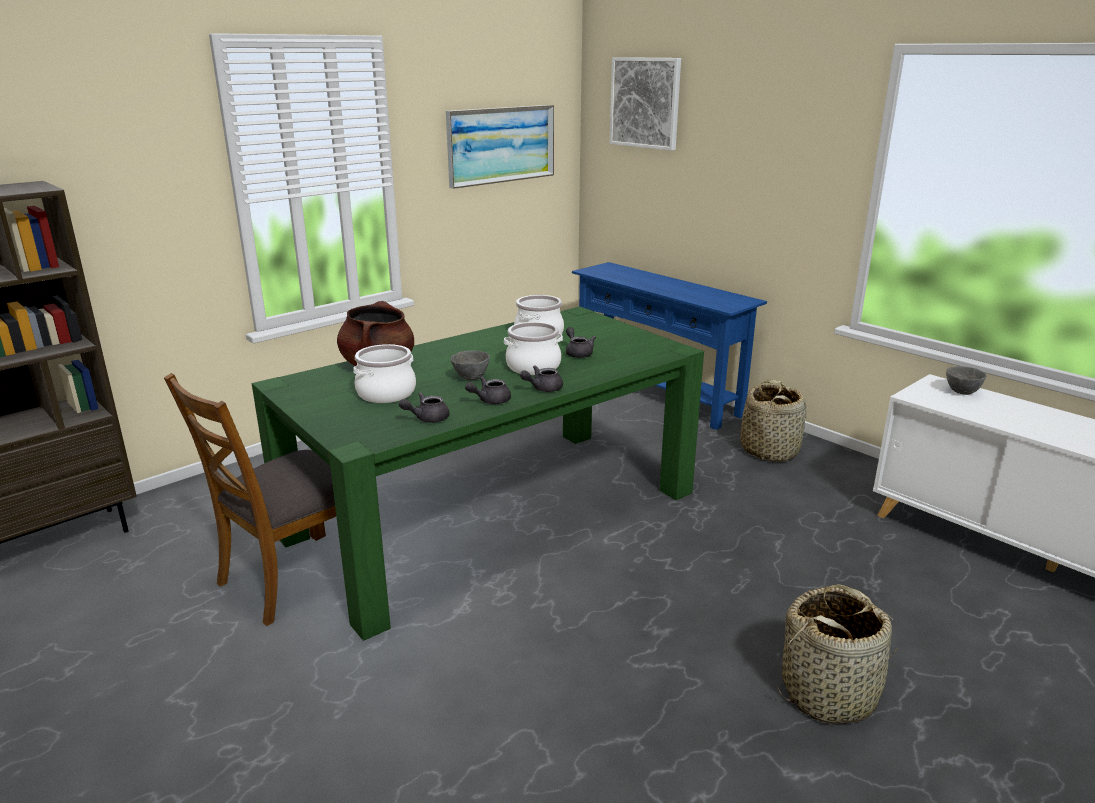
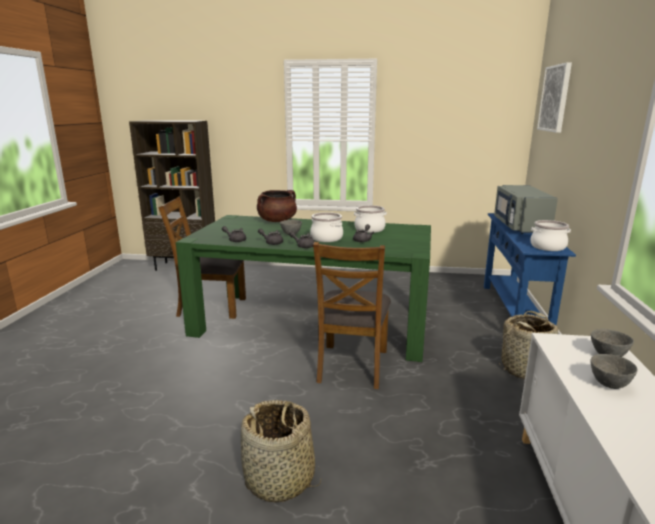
camera: 50 degrees right, 5 degrees down
(386, 393) = (249, 229): cooking pot -> cooking pot (548, 247)
(501, 145) = (457, 125): picture -> none
(645, 538) = (352, 365): none -> brown chair
(647, 281) = (519, 226): none -> grey microwave
(1011, 415) = (610, 385): none -> grey bowl

